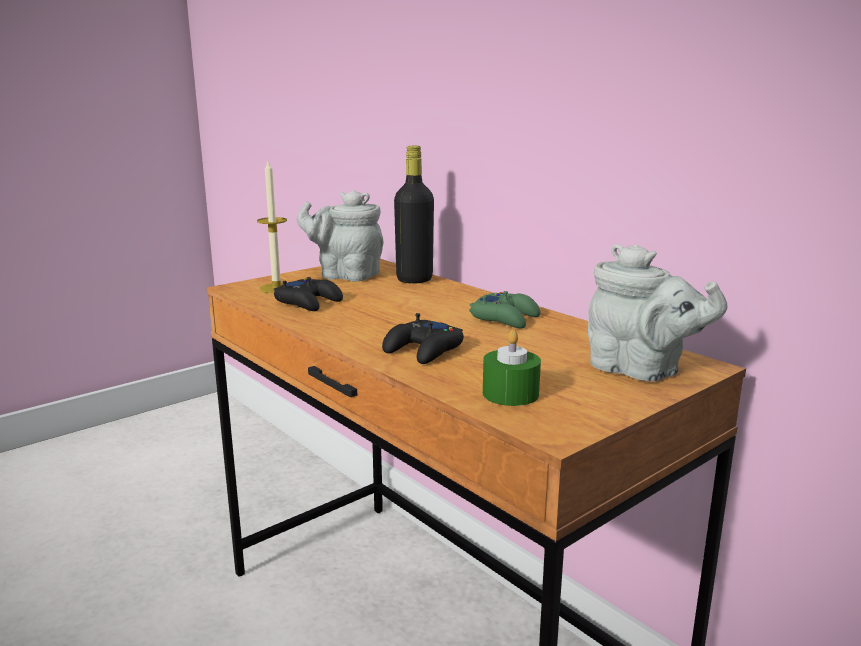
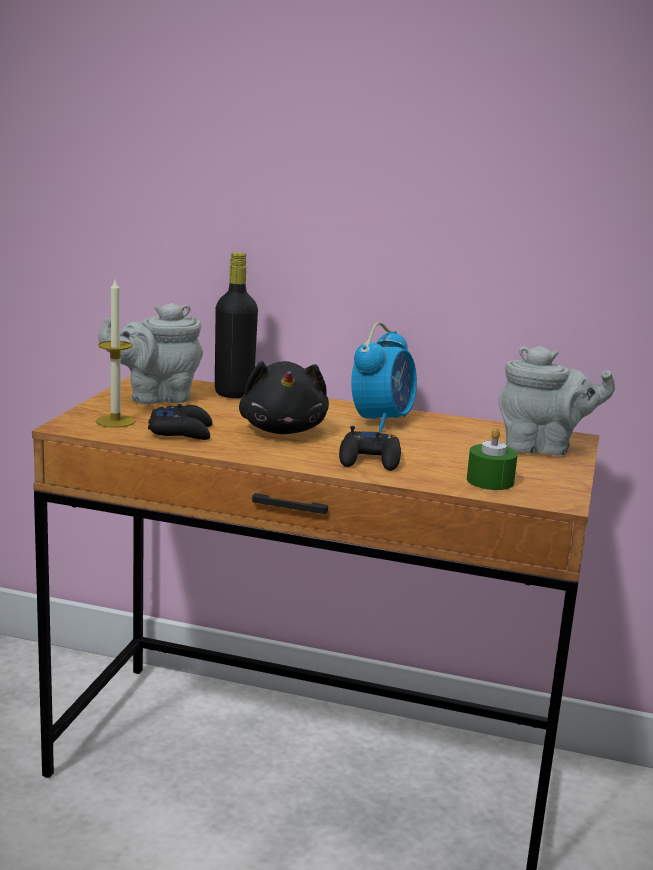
camera: 35 degrees left, 0 degrees up
(396, 313) = (283, 430): none -> black plush toy
(505, 318) = (382, 421): green game controller -> alarm clock

